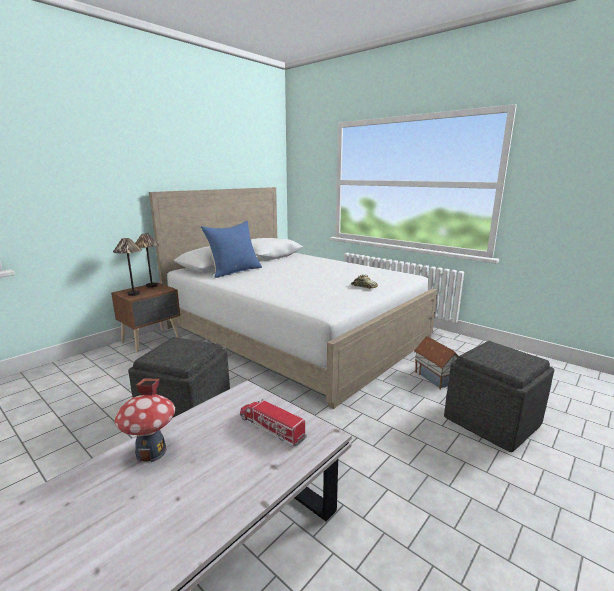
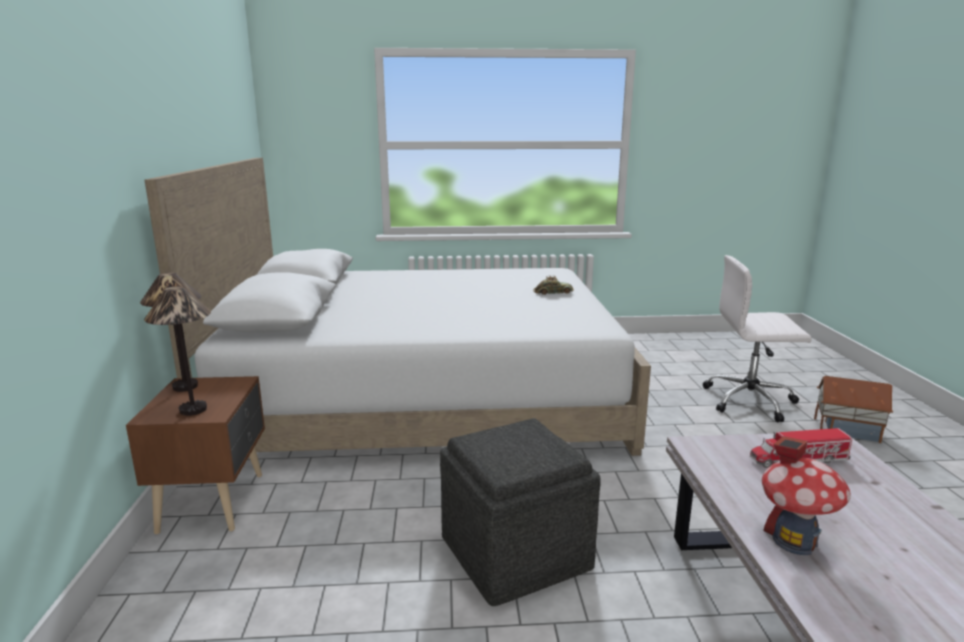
camera: 45 degrees left, 0 degrees up
(234, 271) = (332, 316): blue pillow -> none
(436, 377) = (653, 383): toy house -> toy house (846, 430)
(491, 420) = (750, 401): grey ottoman -> white office chair

